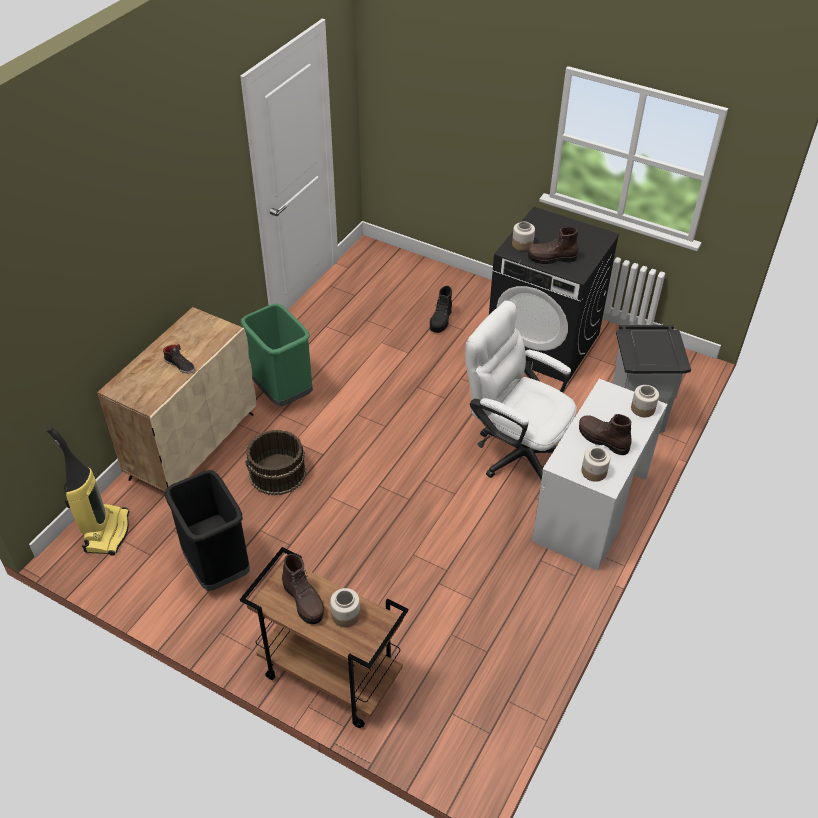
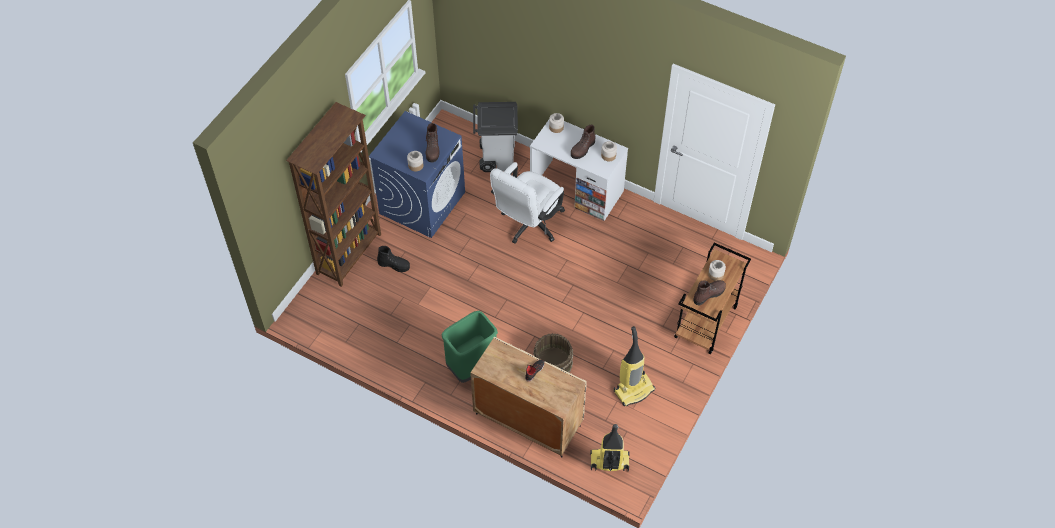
camera: 90 degrees left, 10 degrees up
(218, 566) = (633, 389): black trash can -> vacuum cleaner
(456, 284) = (350, 254): none -> brown bookcase
(543, 343) = (422, 202): black washing machine -> blue washing machine

